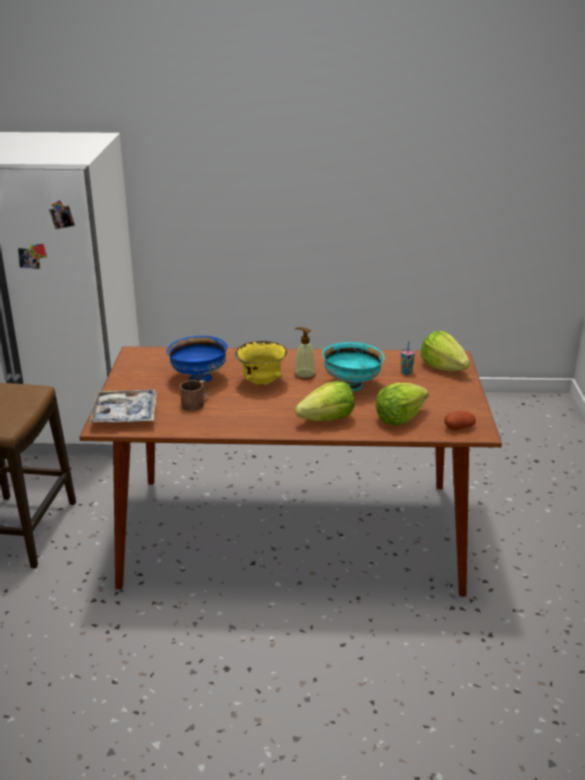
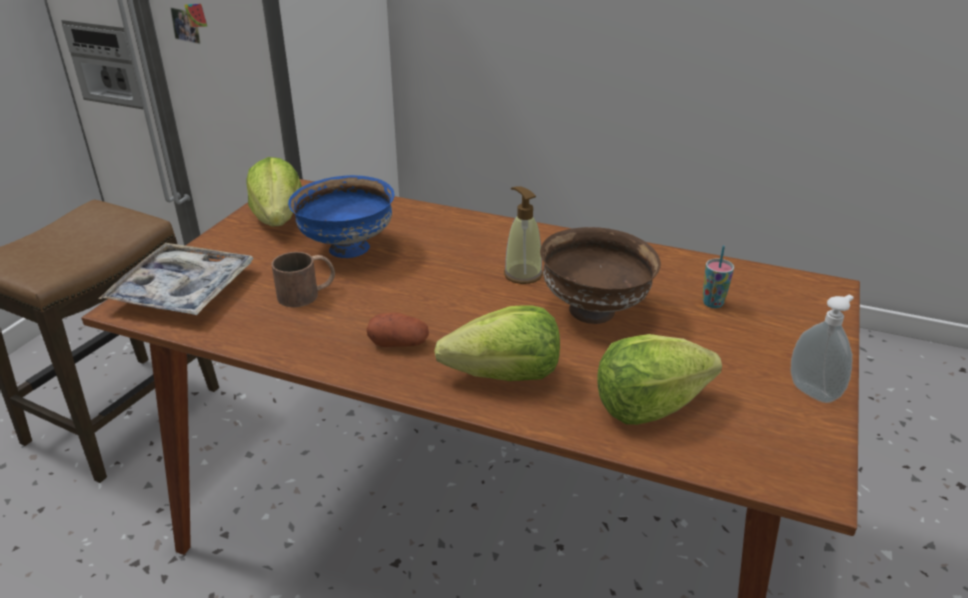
camera: 20 degrees right, 5 degrees up
(261, 382) = (440, 275): yellow bowl -> none
(352, 385) = (594, 311): turquoise bowl -> brown bowl
(443, 367) = (791, 307): lettuce -> lettuce (278, 219)
(459, 427) = (768, 459): potato -> potato (399, 343)
(467, 400) = (814, 391): none -> soap dispenser

